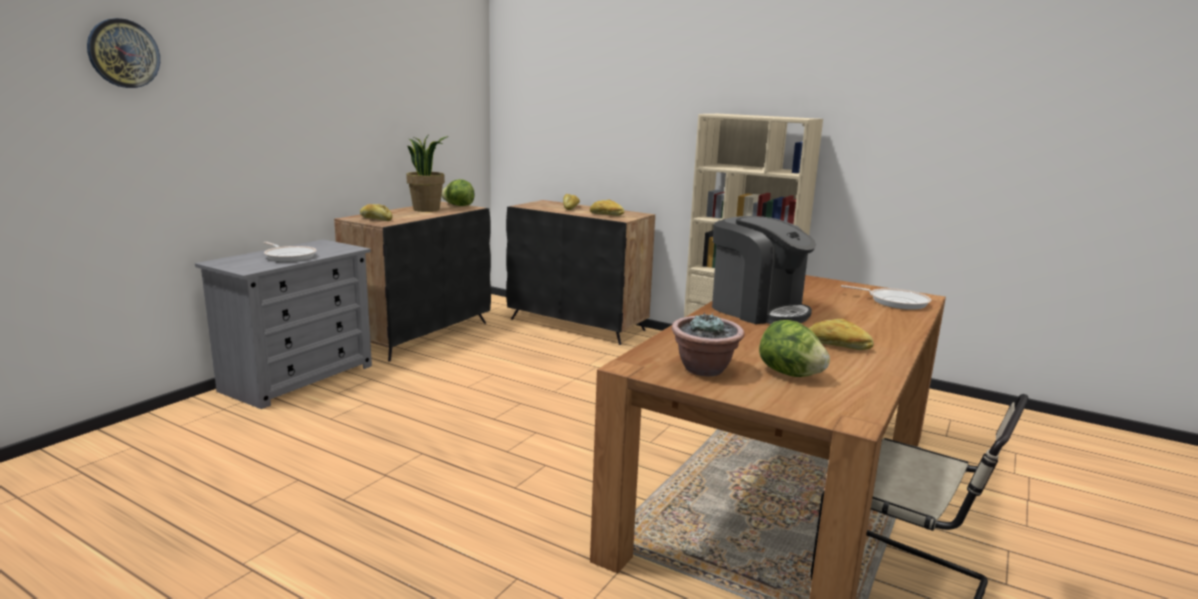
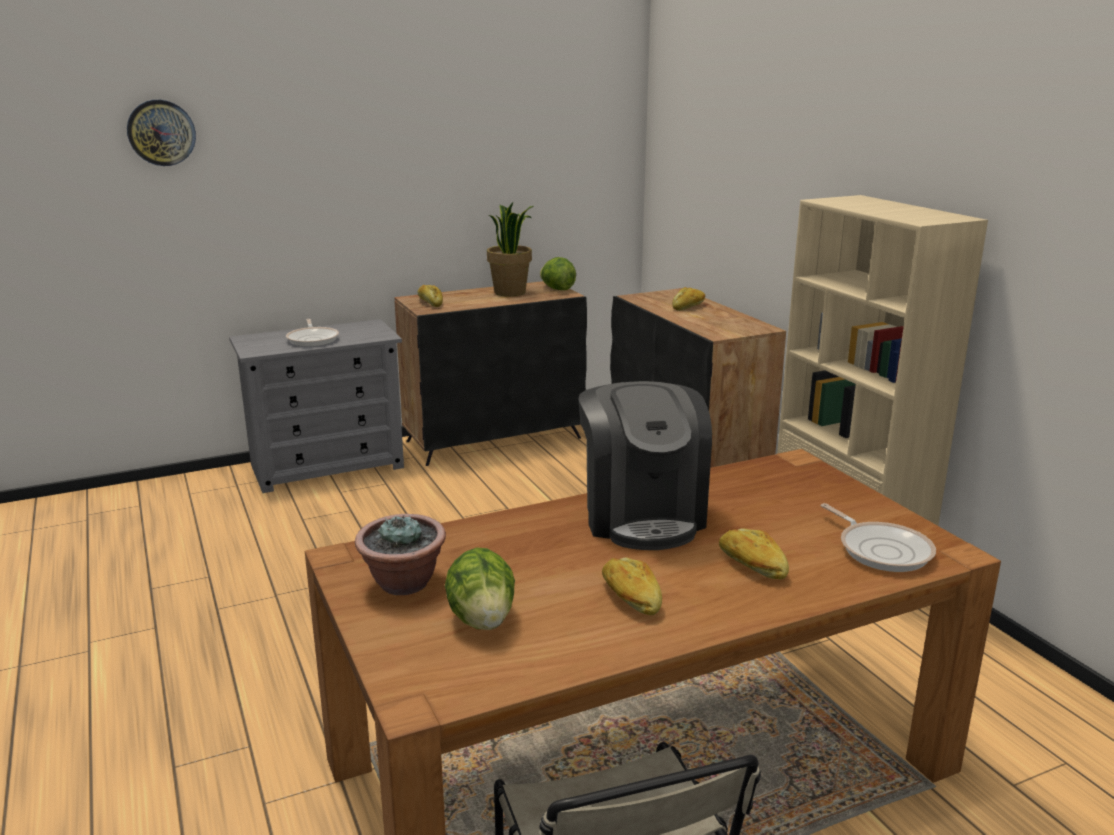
camera: 35 degrees right, 5 degrees up
(606, 214) = (712, 324): bread -> bread (752, 565)

